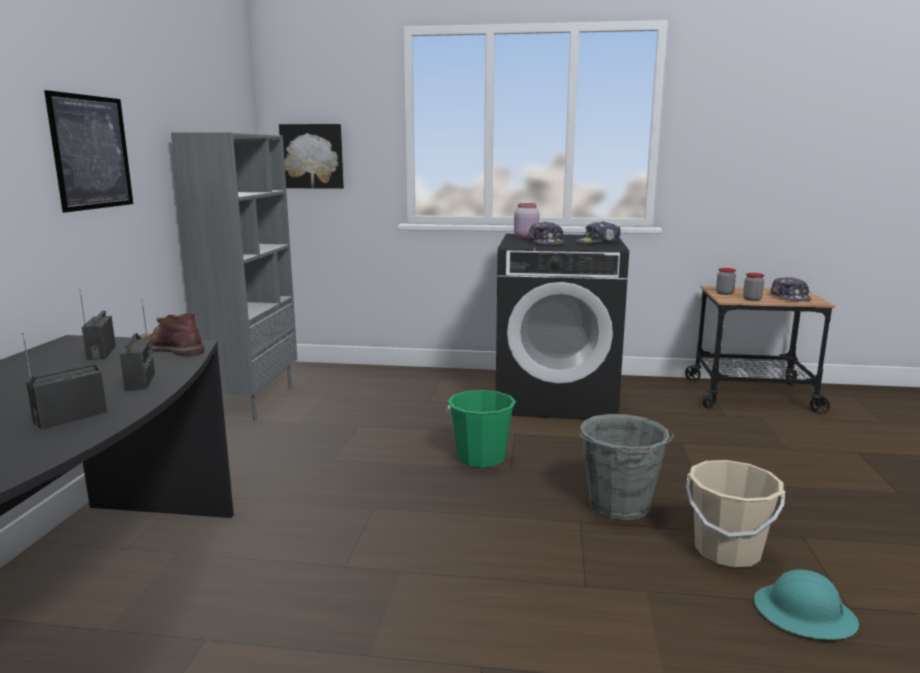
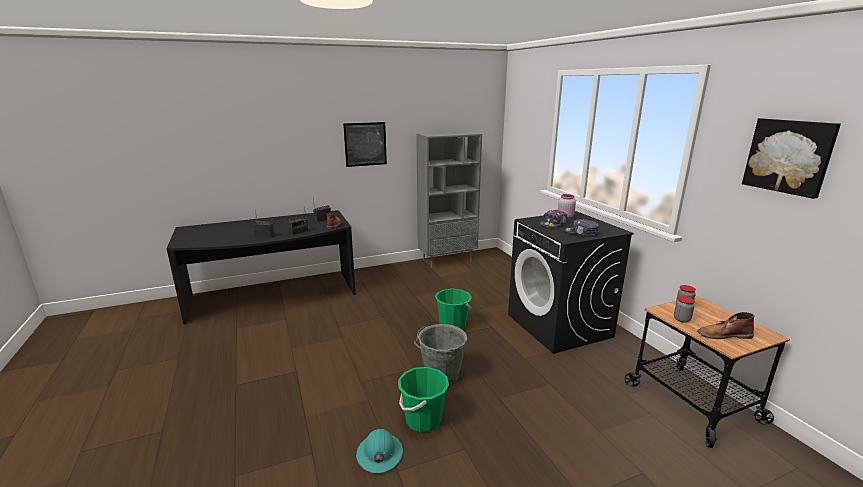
camera: 60 degrees right, 5 degrees up
(312, 156) = (518, 143): picture -> picture (789, 156)
(727, 551) = (423, 419): beige bucket -> green bucket
(790, 298) = (723, 335): cap -> brown boot

